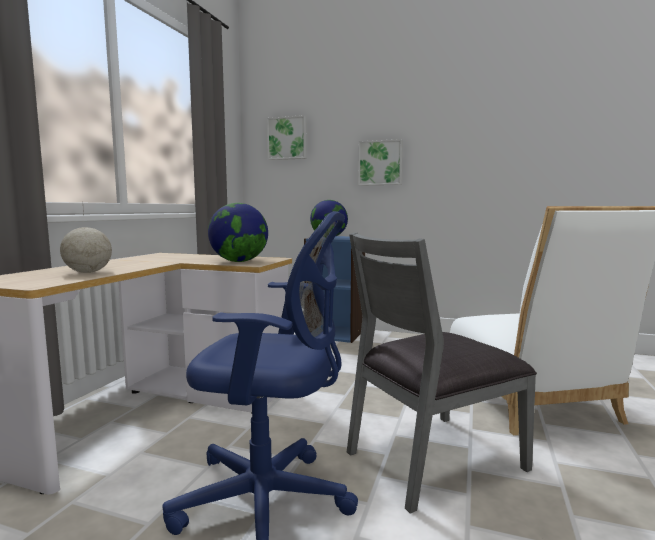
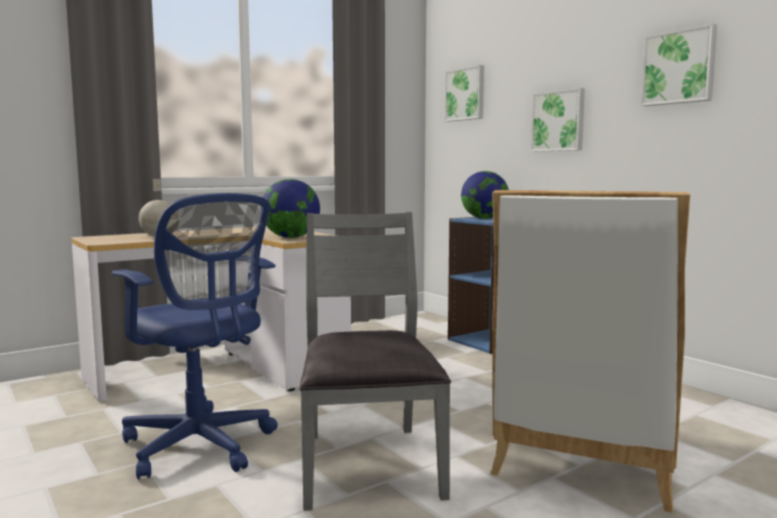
camera: 35 degrees right, 0 degrees up
(432, 459) = (368, 463): grey chair -> grey chair turned 75 degrees clockwise
(477, 130) = (679, 67): none -> picture

